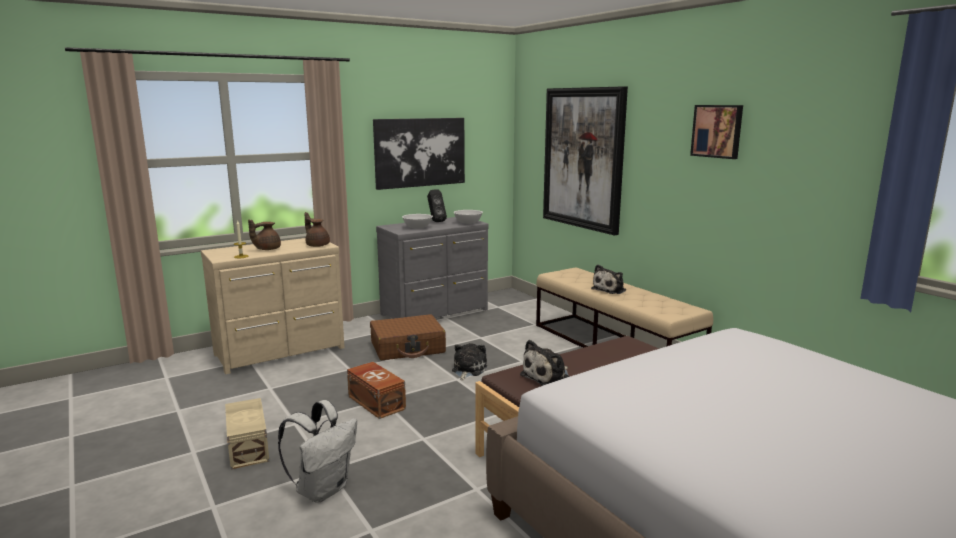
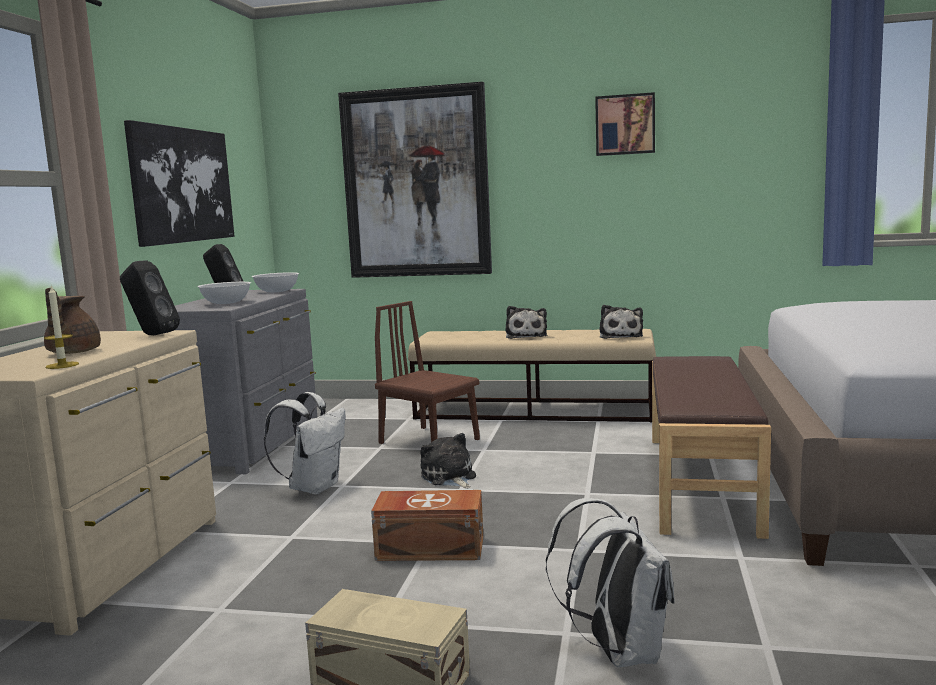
camera: 45 degrees left, 5 degrees down
(317, 245) = (151, 335): brown teapot -> black speaker
(408, 348) = (314, 487): brown suitcase -> white backpack
(510, 343) = (429, 441): none -> brown chair
(548, 377) = (713, 395): plush toy -> plush toy (620, 336)

